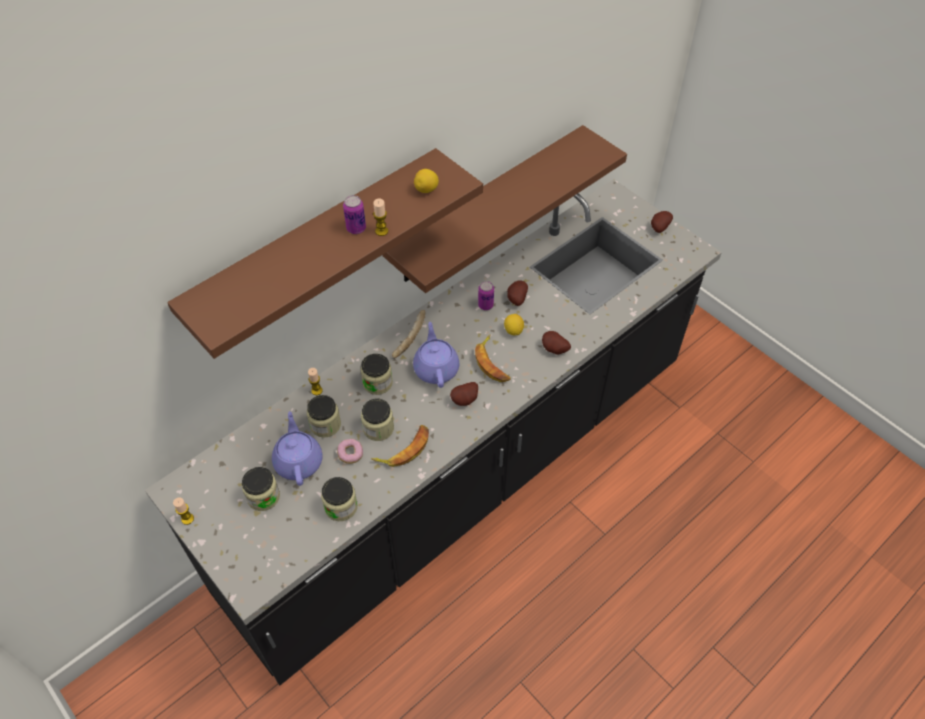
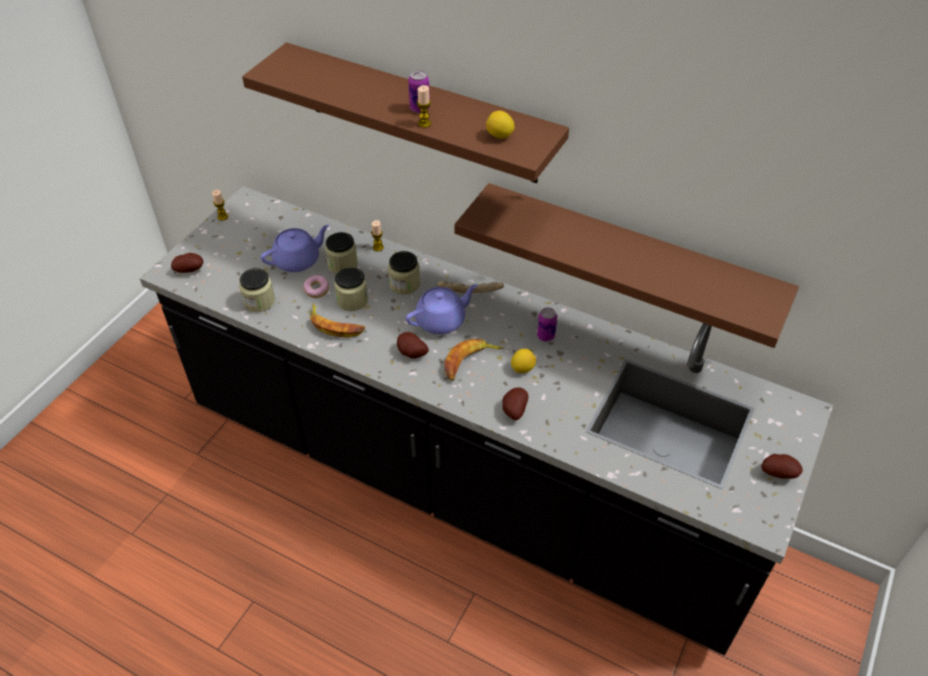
camera: 70 degrees right, 5 degrees down
(263, 497) = (255, 251): jar -> none
(516, 299) = (569, 359): potato -> potato (190, 270)

